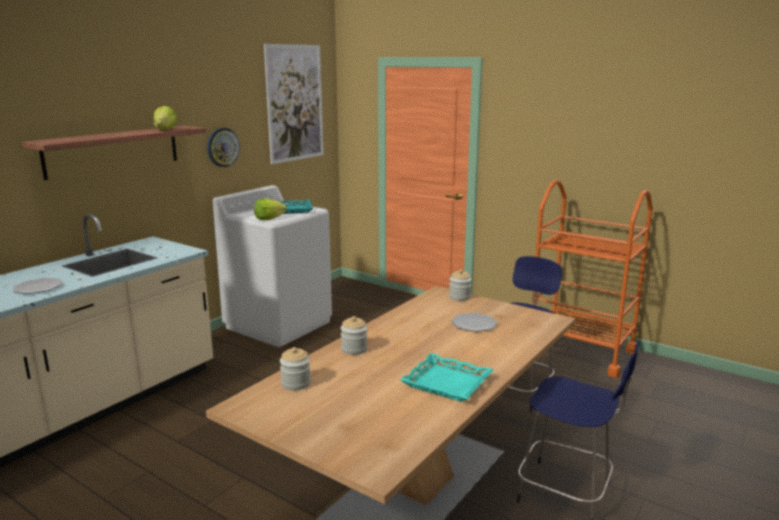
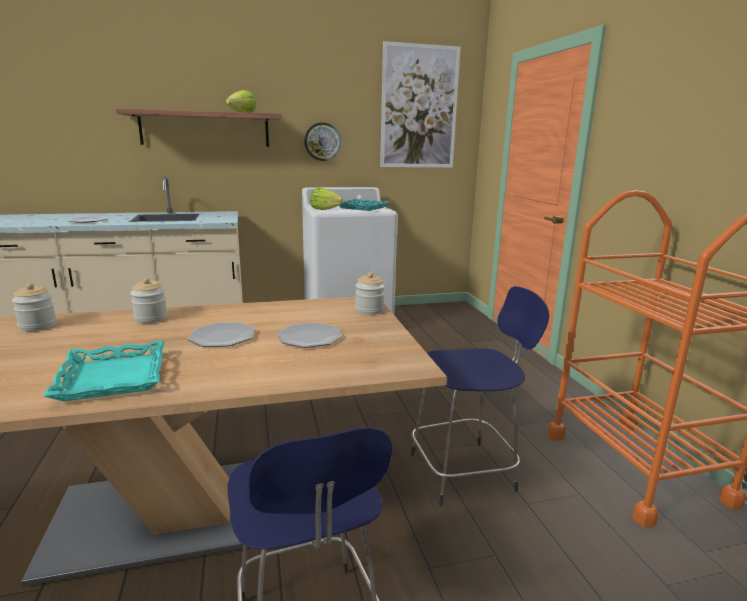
camera: 40 degrees right, 0 degrees up
(431, 341) = (222, 336): none -> plate

